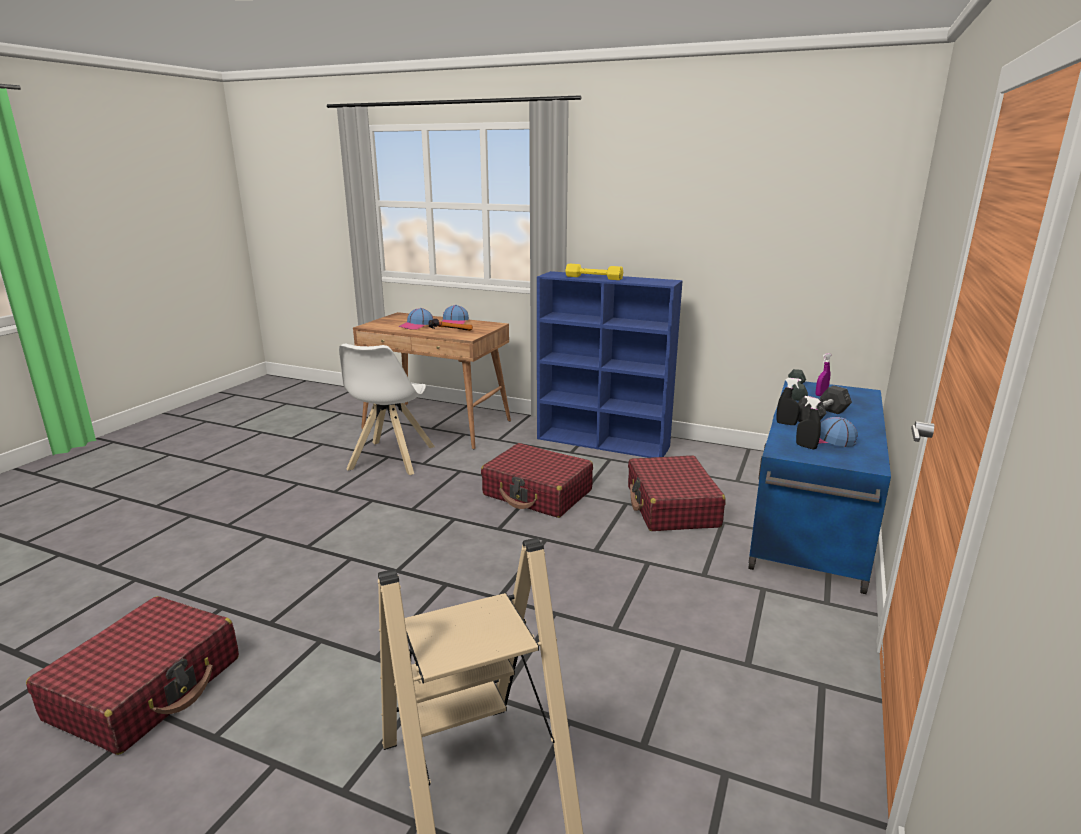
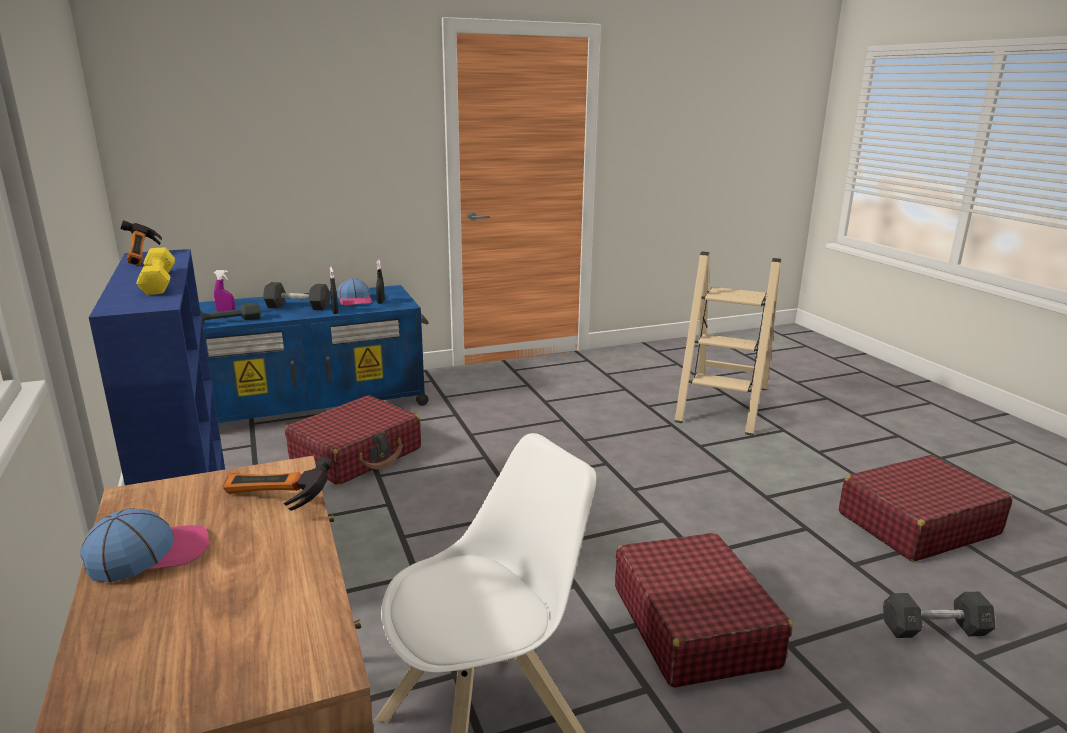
camera: 135 degrees left, 0 degrees up
(161, 585) = (934, 629): none -> grey dumbbell
(416, 325) = (240, 585): cap -> none
(537, 493) = (421, 528): red suitcase -> red suitcase (693, 625)
(660, 280) = (144, 257): none -> hammer

